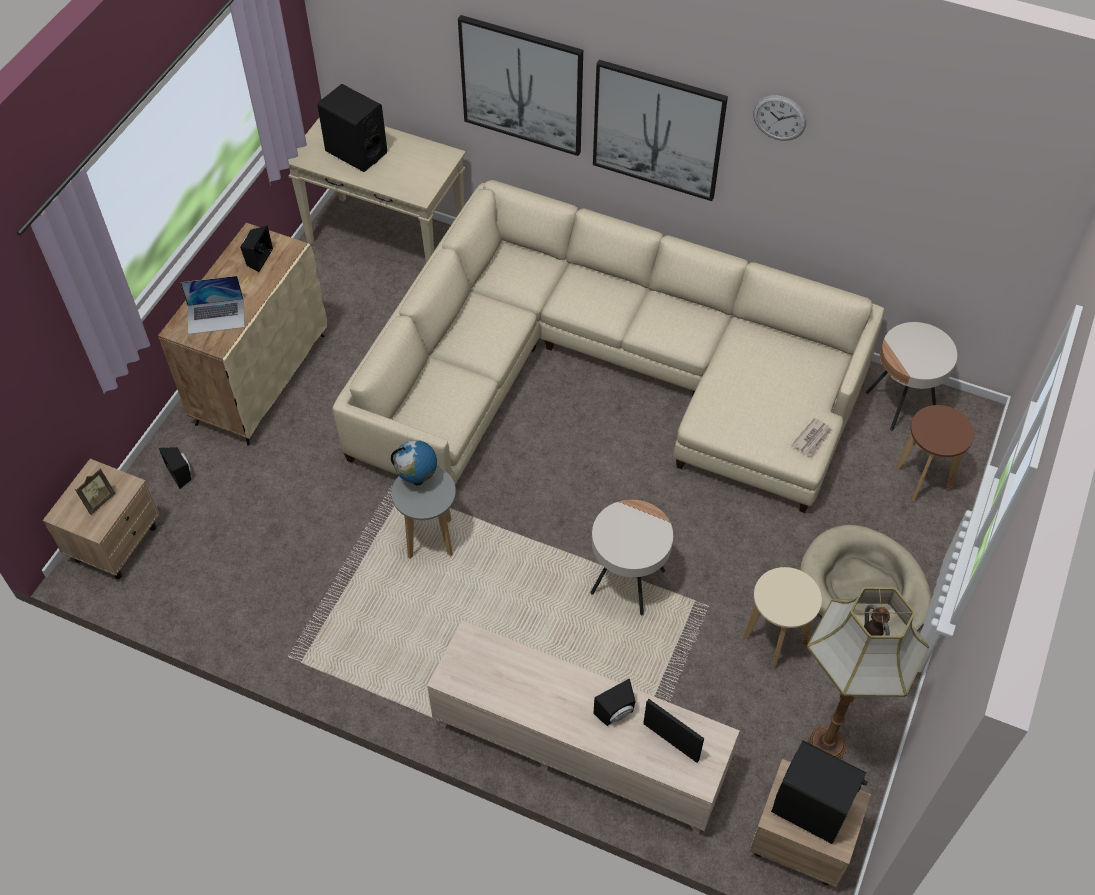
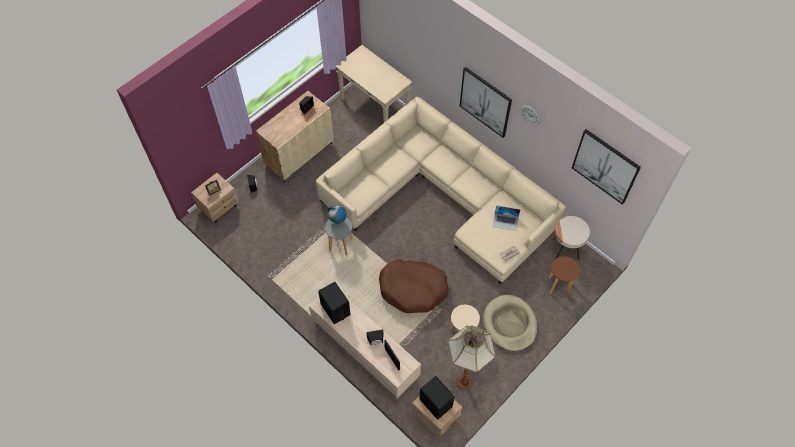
camera: 20 degrees right, 5 degrees up
(216, 316) = (280, 129): laptop -> laptop (505, 222)
(356, 152) = (366, 69): black speaker -> black speaker (335, 309)
(522, 85) = (436, 64): picture -> picture (605, 166)
(628, 582) = (413, 289): beige side table -> brown dog bed

